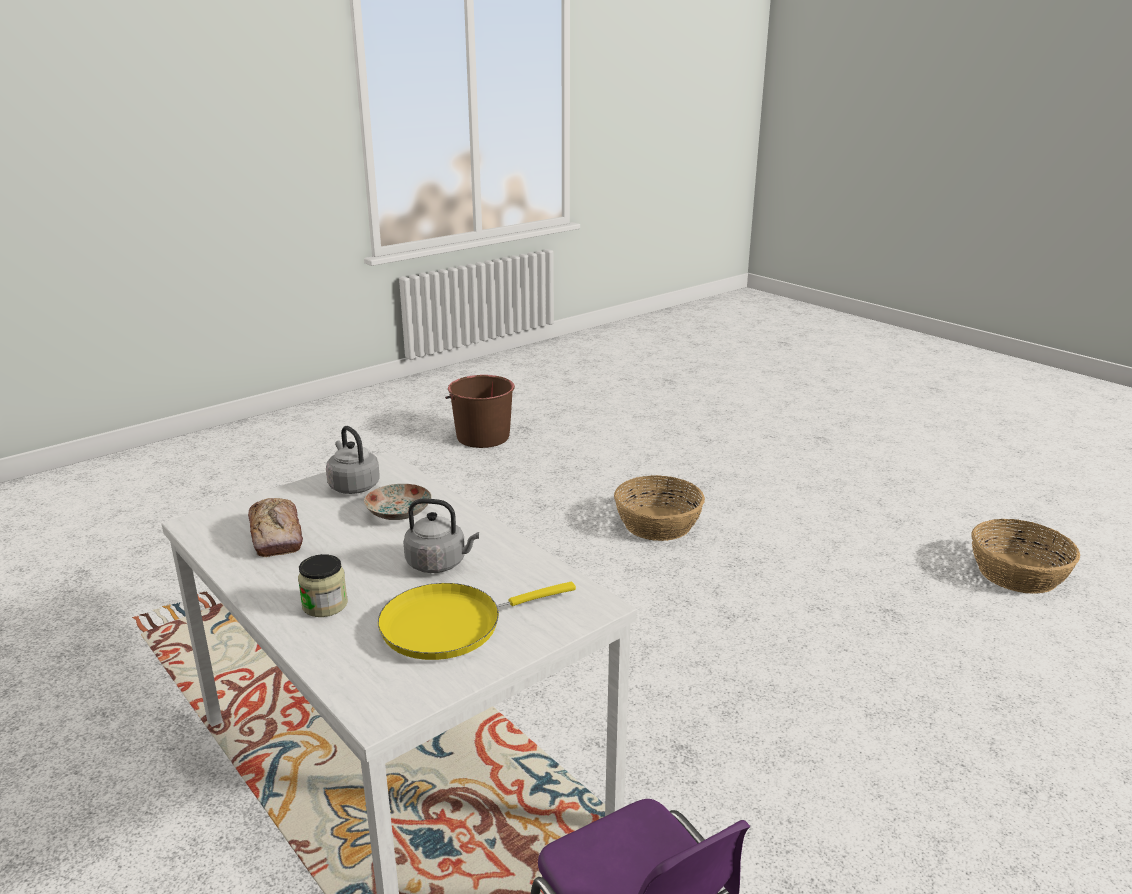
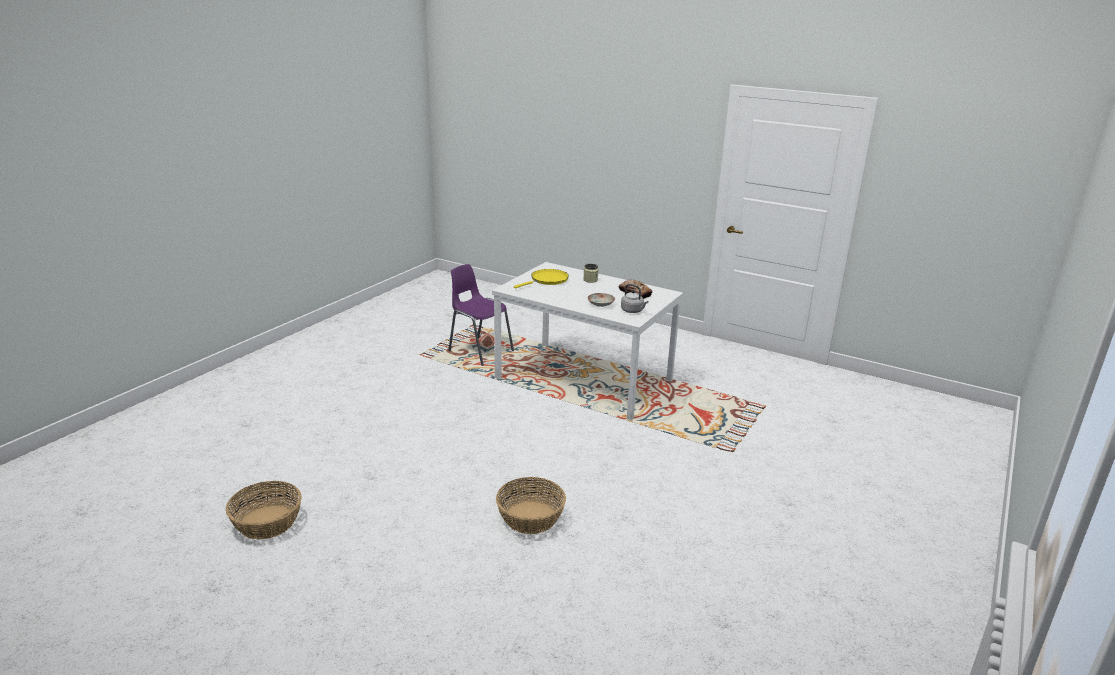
camera: 160 degrees right, 0 degrees up
(439, 563) = (567, 292): grey kettle -> none
(482, 437) = (748, 597): brown bucket -> none

